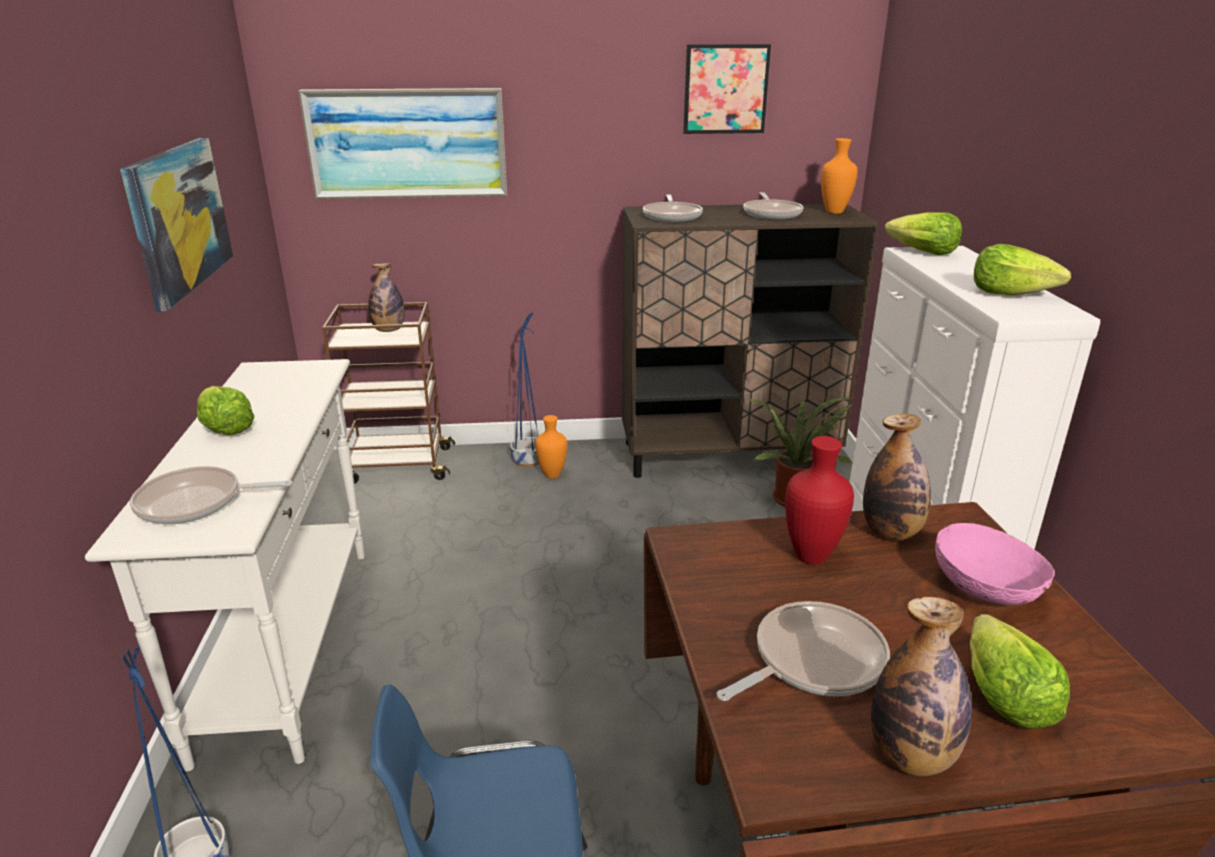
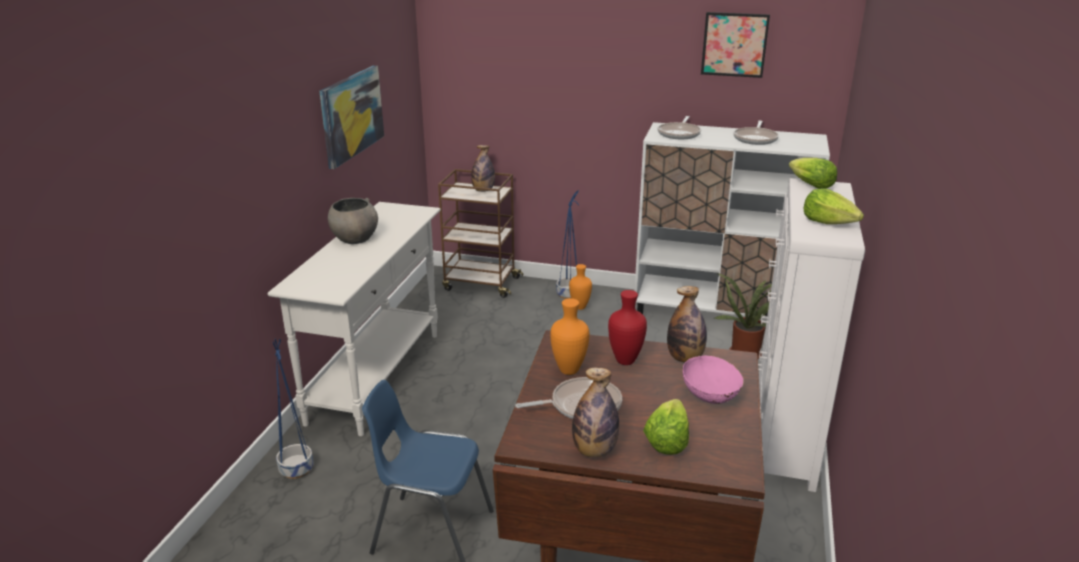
camera: 20 degrees right, 0 degrees up
(196, 503) = (325, 276): frying pan -> none
(225, 427) = (354, 239): lettuce -> grey bowl
(407, 143) = (509, 67): picture -> none
(728, 455) = (716, 315): brown cabinet -> white cabinet
(833, 212) = (805, 142): orange vase -> orange vase (568, 370)

